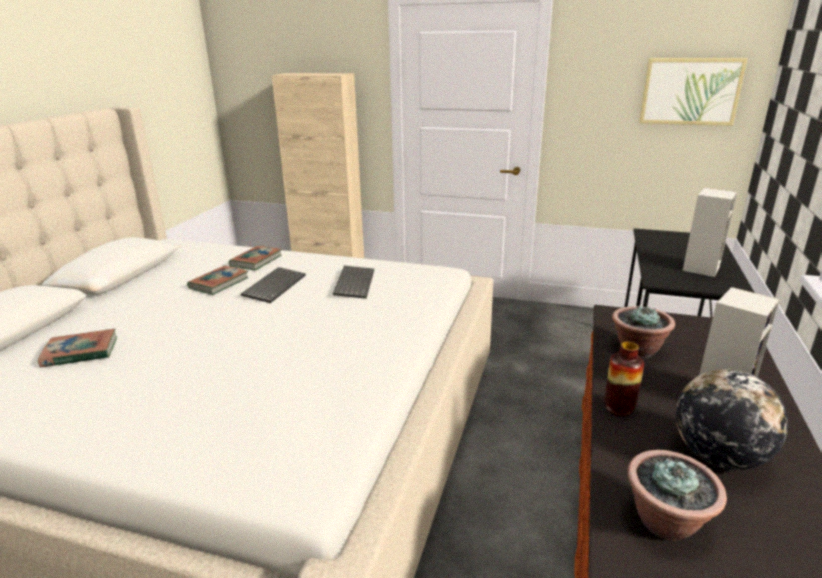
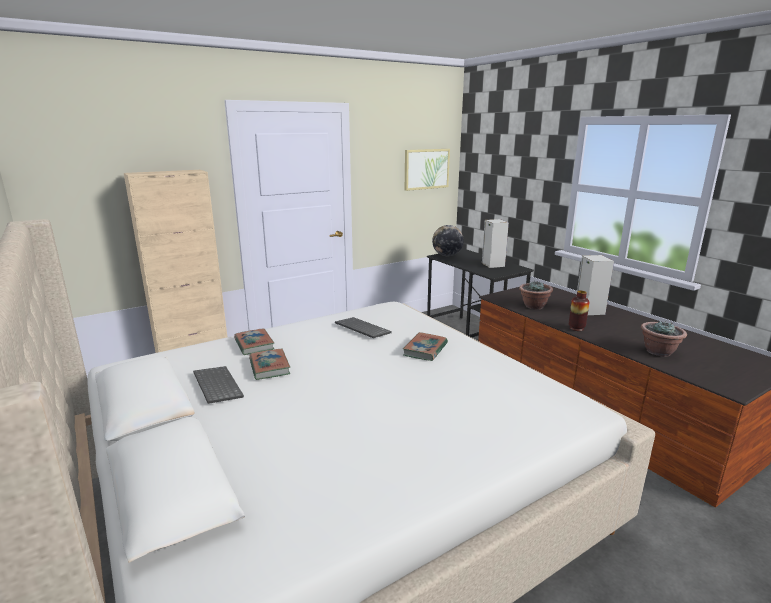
camera: 50 degrees left, 5 degrees down
(80, 352) = (300, 450): book -> book (425, 349)
(274, 286) = (316, 351): keyboard -> keyboard (216, 386)
(718, 456) = (626, 328): globe -> globe (447, 255)

